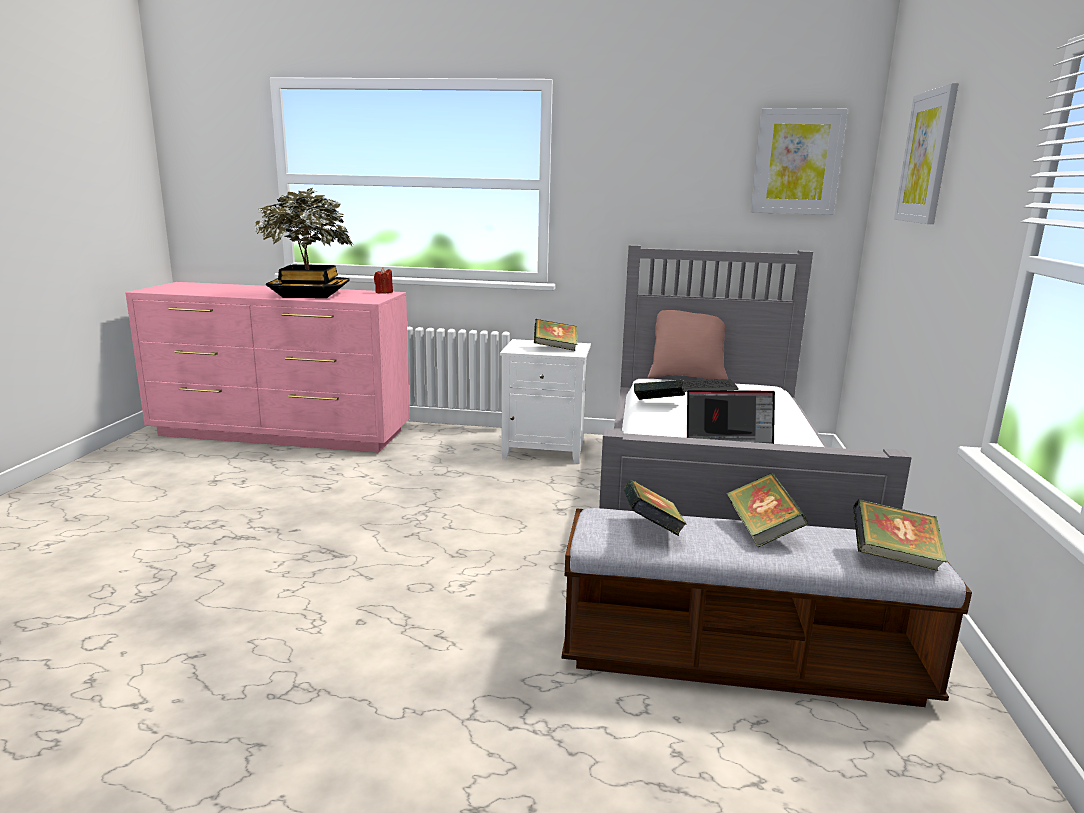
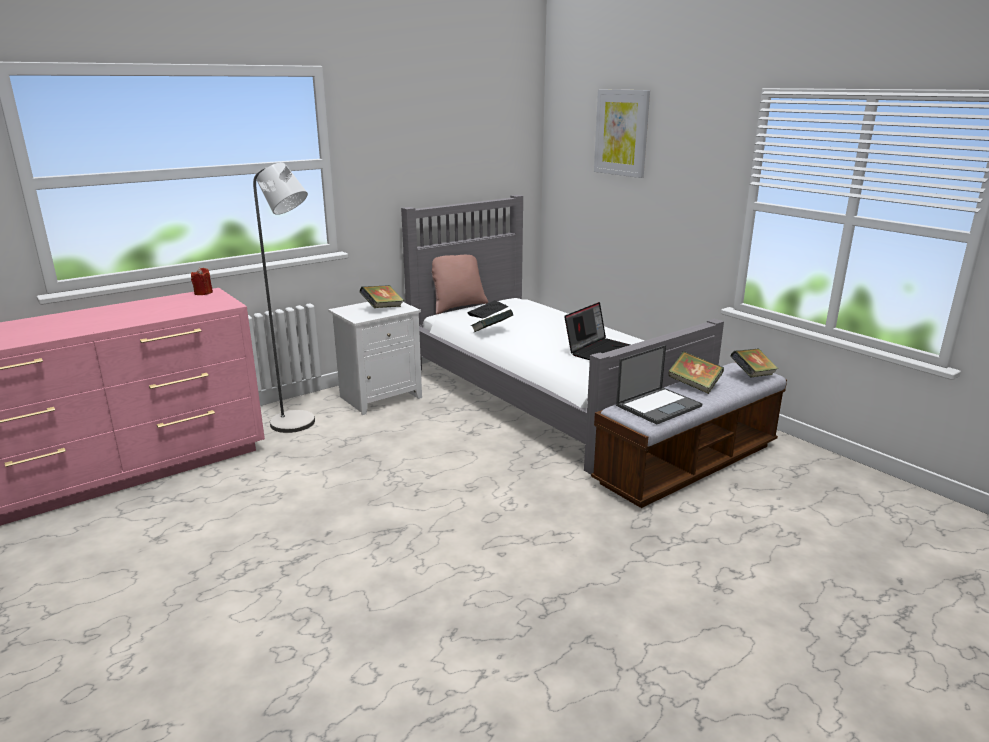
camera: 45 degrees left, 5 degrees up
(309, 294) = (141, 313): potted plant -> none
(443, 447) = (299, 424): none -> grey floor lamp
(651, 529) = (659, 405): book -> laptop
(797, 162) = (501, 129): picture -> none

